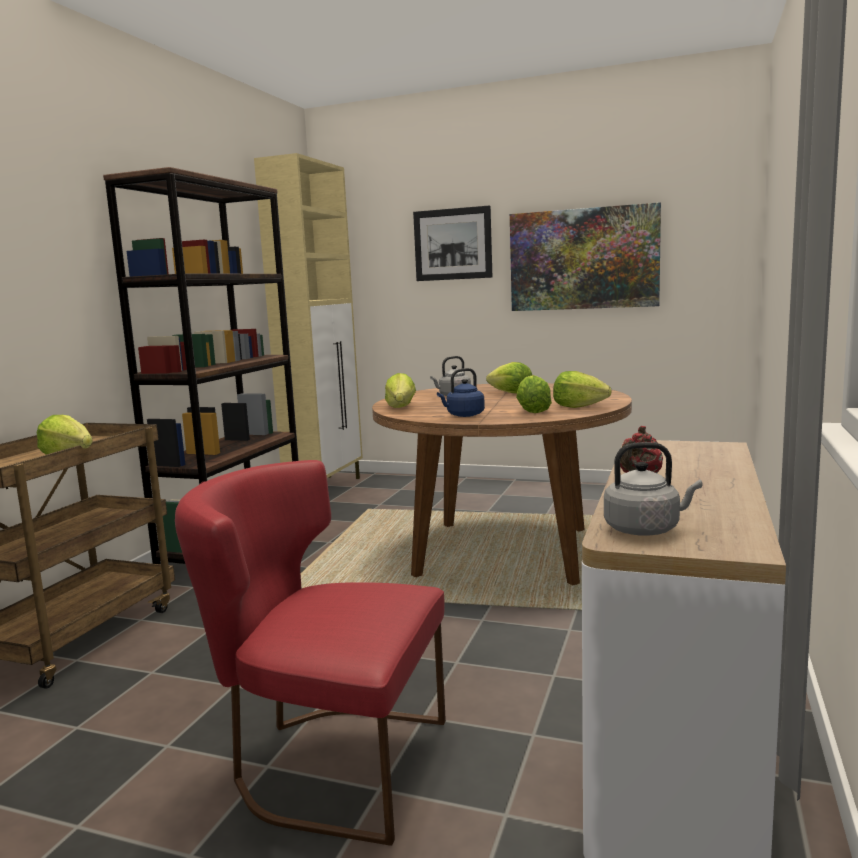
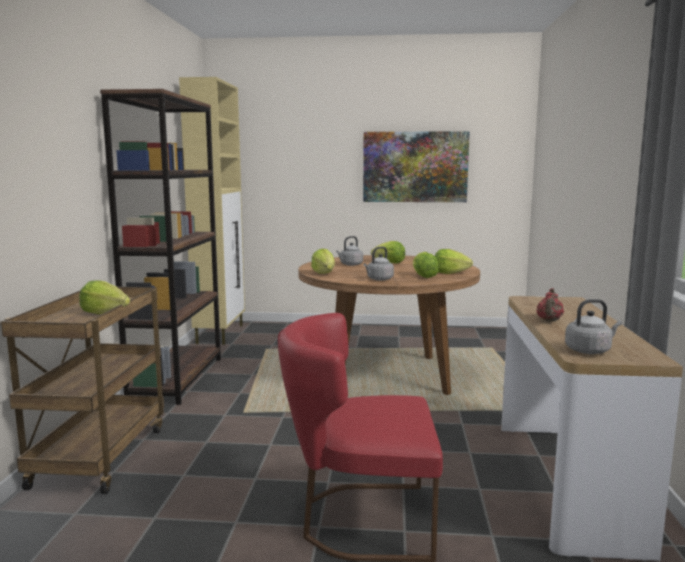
camera: 15 degrees left, 0 degrees up
(452, 244) = (319, 151): picture -> none
(463, 415) = (379, 279): blue kettle -> grey kettle

